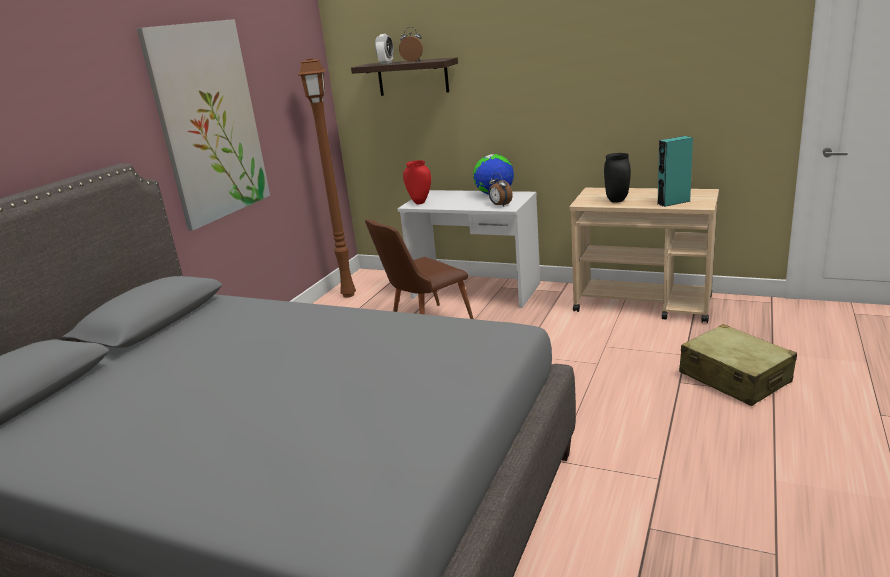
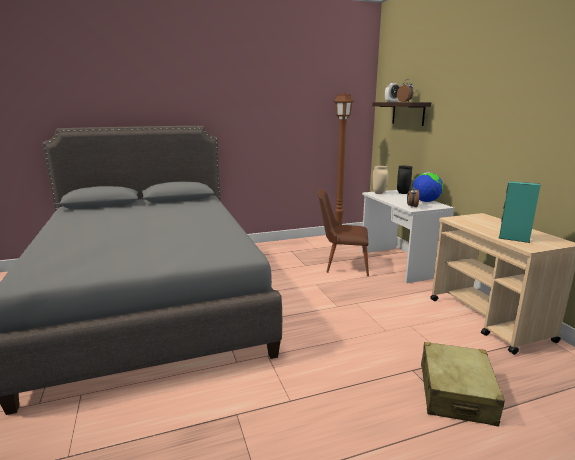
camera: 45 degrees right, 5 degrees down
(209, 122) = (267, 117): picture -> none
(419, 203) = (378, 193): red vase -> beige vase
(616, 201) = (477, 225): black vase -> black vase (402, 193)

